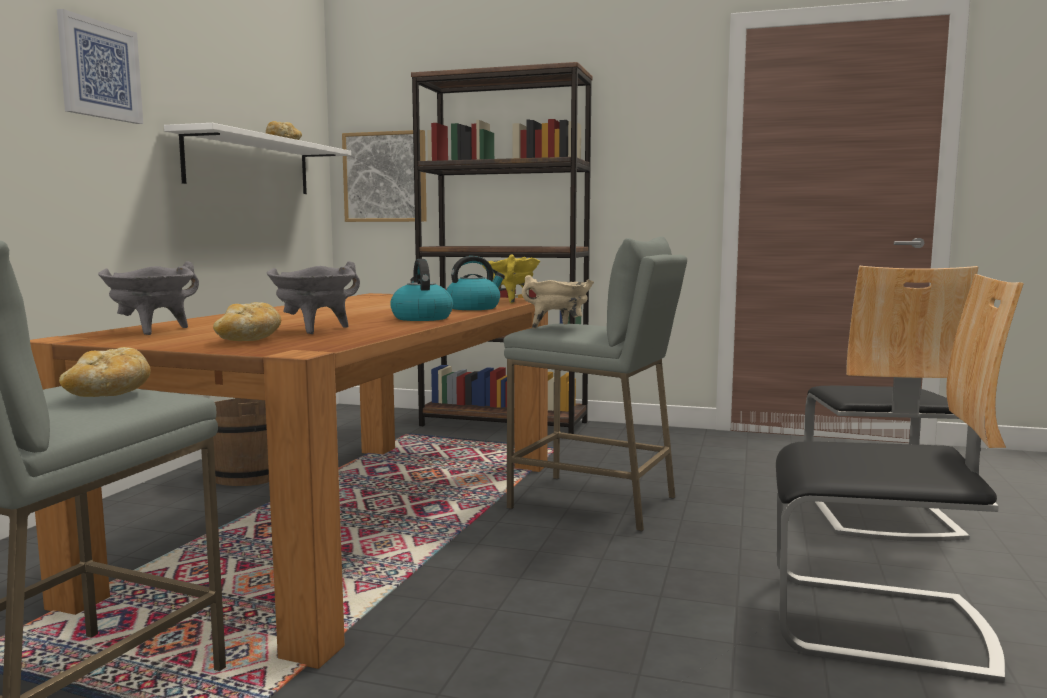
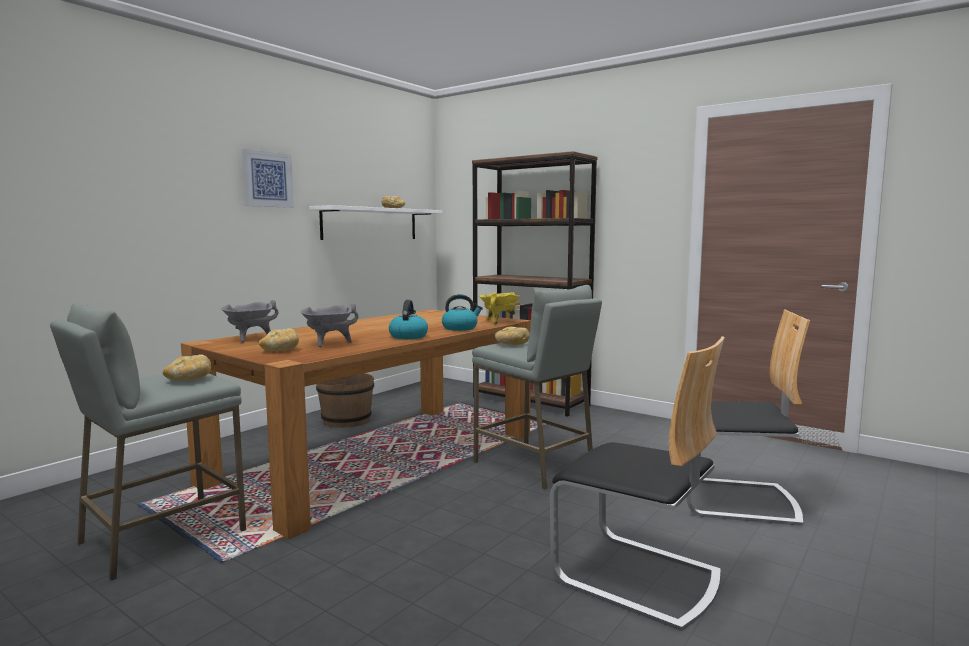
camera: 20 degrees right, 0 degrees up
(385, 177) = (467, 226): picture -> none
(559, 327) = (511, 344): beige cooking pot -> bread
(877, 512) = (735, 500): chair -> chair turned 105 degrees counterclockwise

